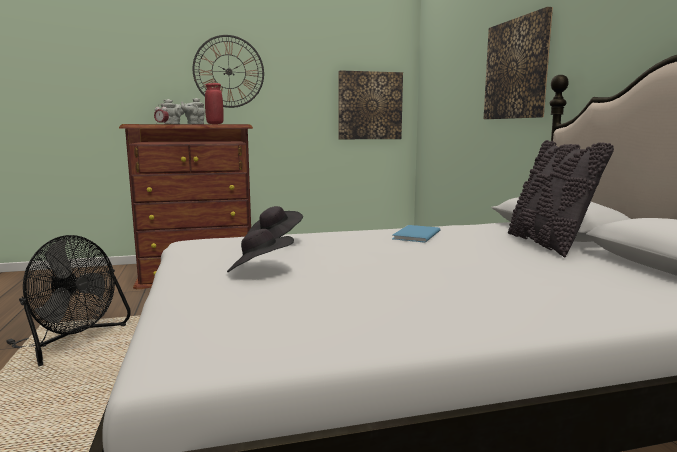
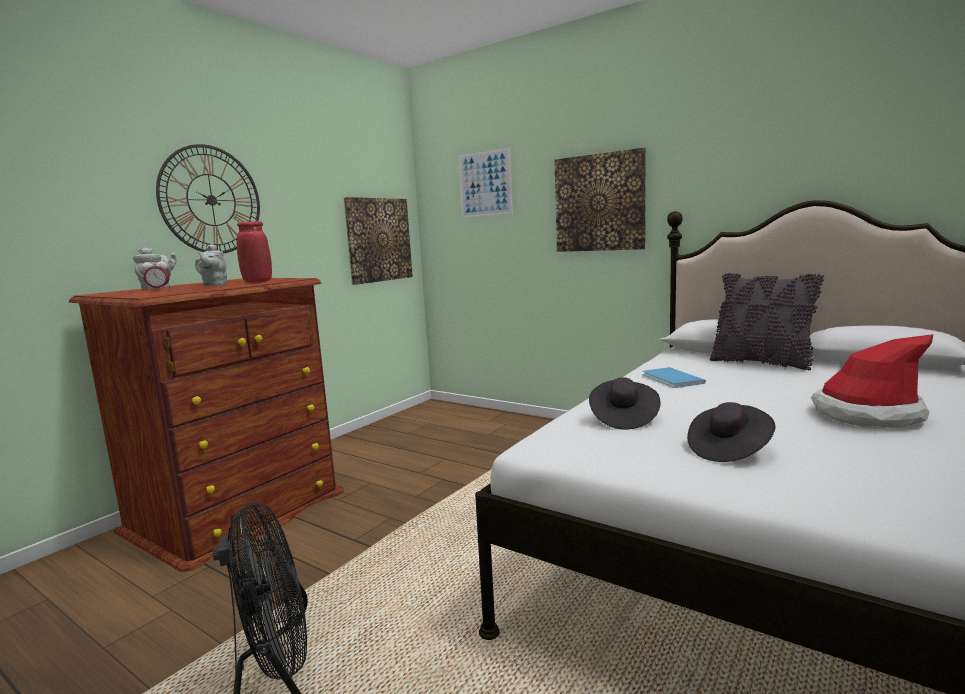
camera: 40 degrees left, 0 degrees up
(447, 287) = (867, 414): none -> hat
(452, 56) = (485, 184): none -> picture

